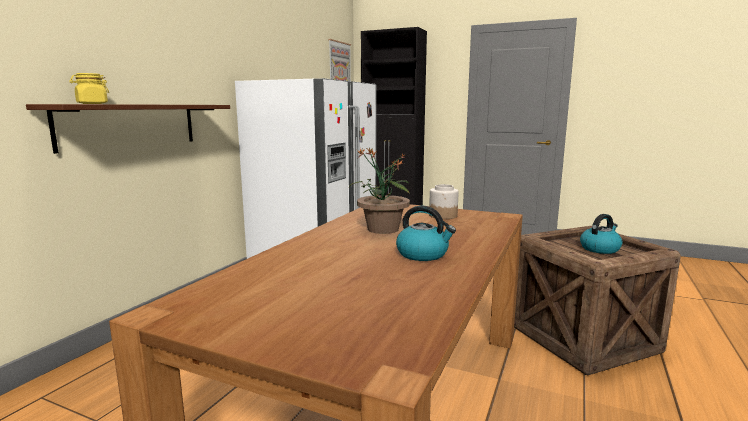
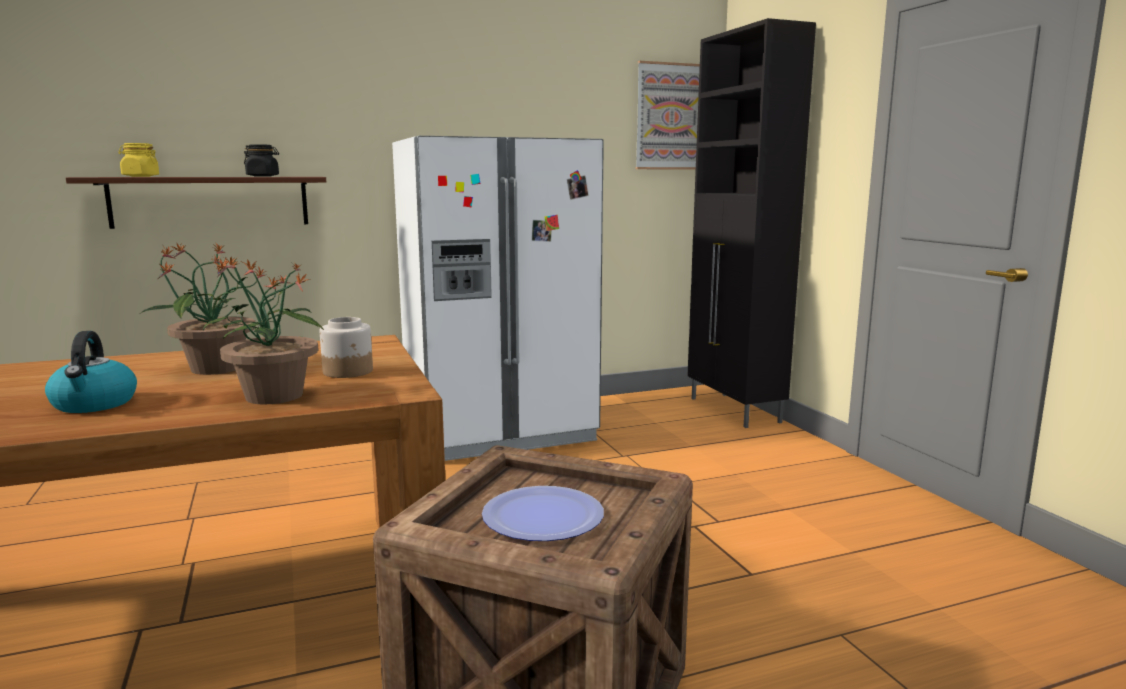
camera: 45 degrees right, 0 degrees up
(177, 104) = (263, 176): none -> black jar
(472, 229) = (274, 397): none -> potted plant
(600, 249) = (542, 516): kettle -> plate

